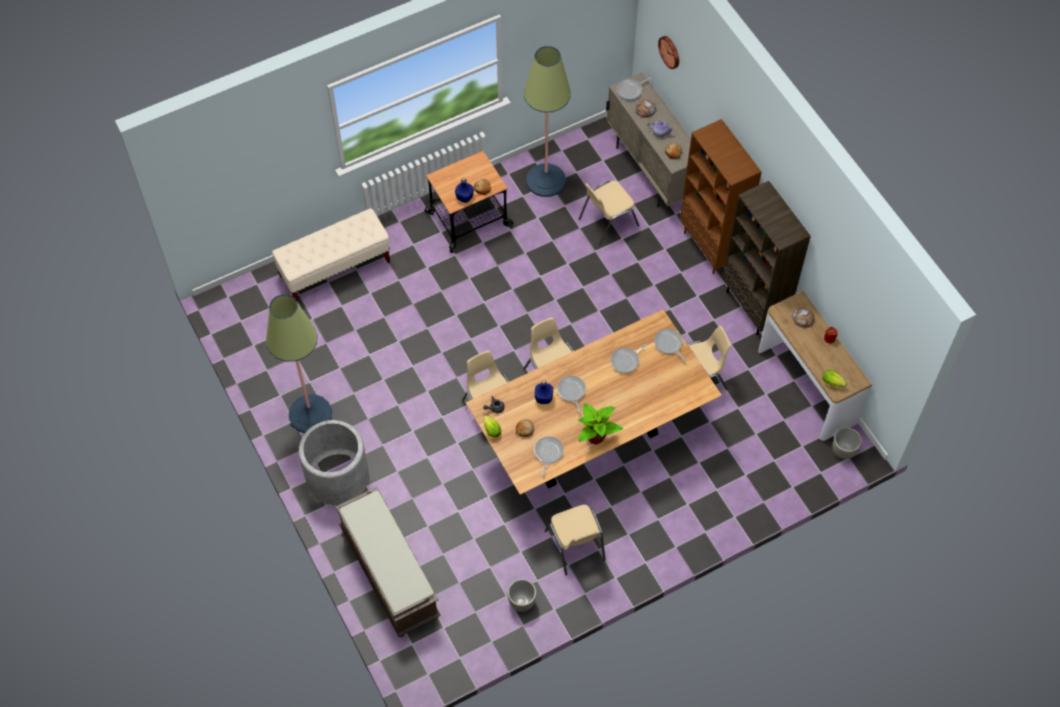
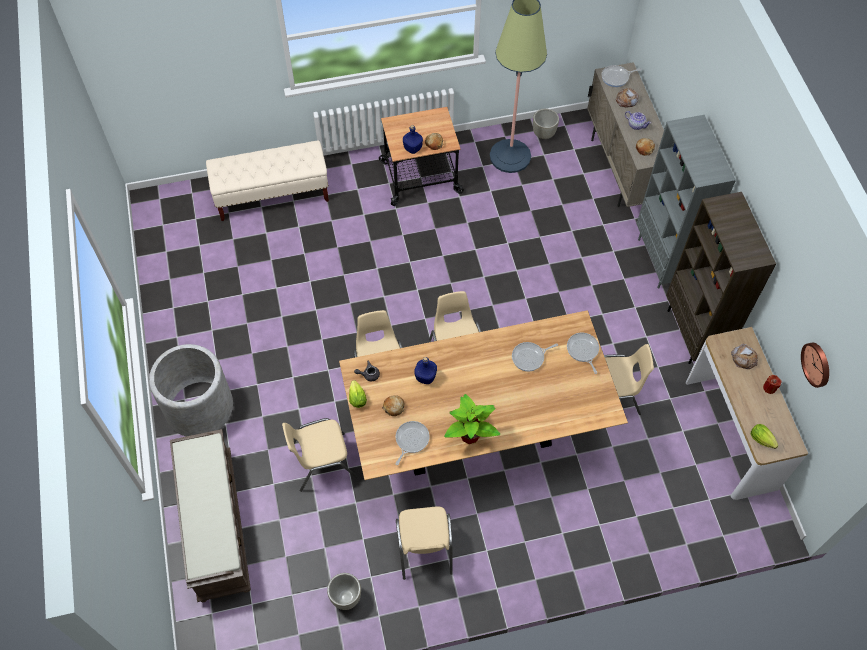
camera: 15 degrees right, 0 degrees up
(310, 414) = (196, 334): floor lamp -> none
(571, 392) = (458, 377): frying pan -> none
(607, 222) = (560, 211): beige chair -> beige chair (321, 462)
(670, 51) = (666, 36): wall clock -> wall clock (817, 364)
(710, 248) = (662, 261): brown bookcase -> grey bookcase
(843, 450) = (755, 517): grey planter -> grey planter (544, 133)

